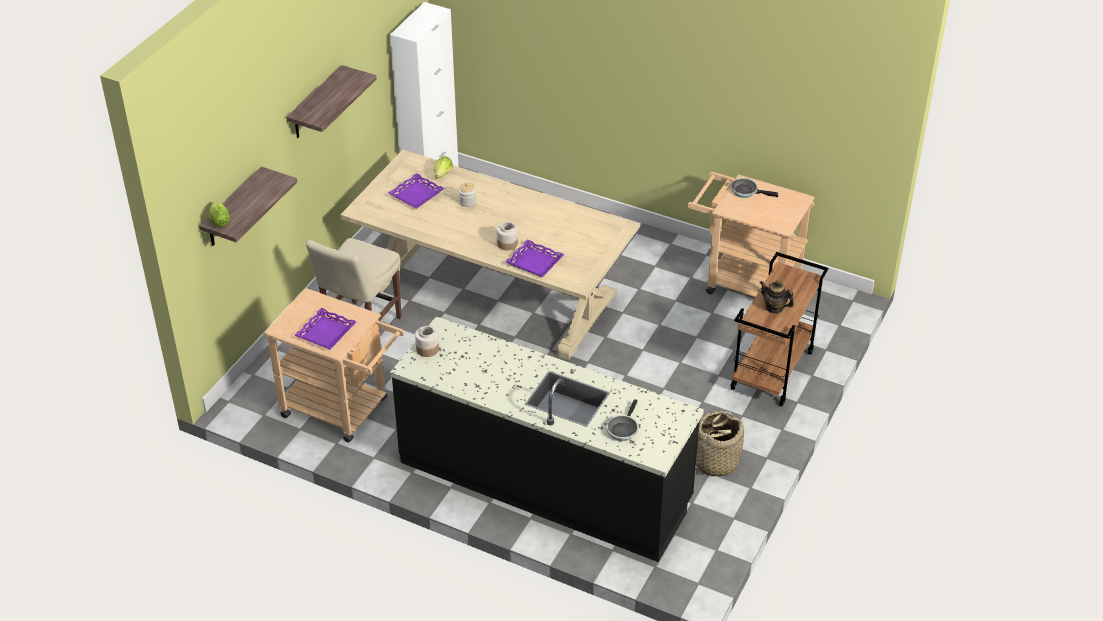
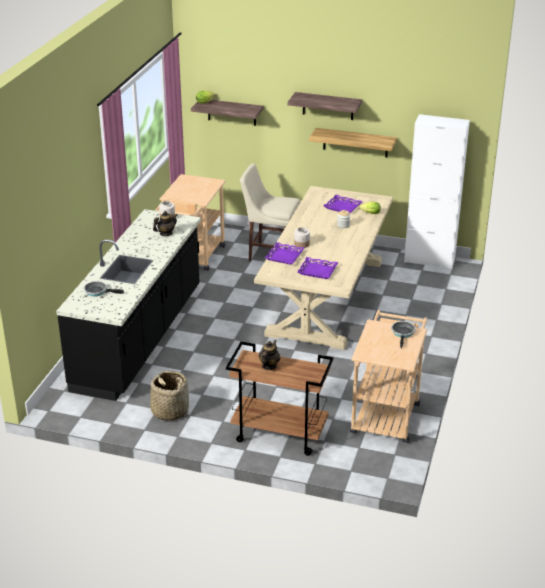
camera: 80 degrees right, 10 degrees down
(326, 332) = (184, 190): purple tray -> purple tray (317, 271)
(343, 124) = (355, 142): none -> shelf
(476, 353) = (166, 233): none -> teapot

